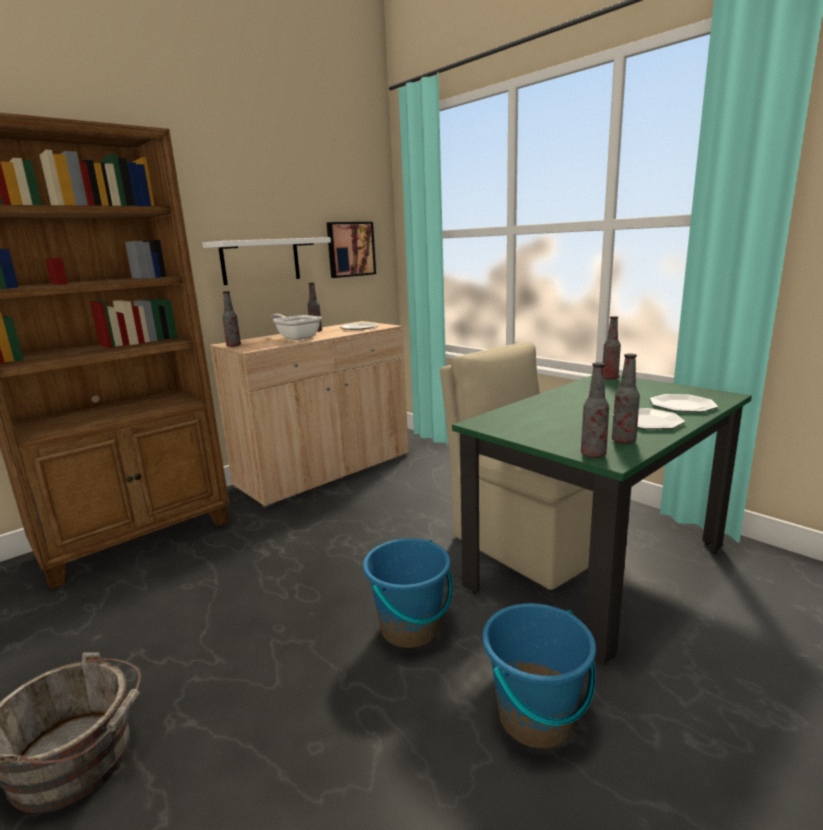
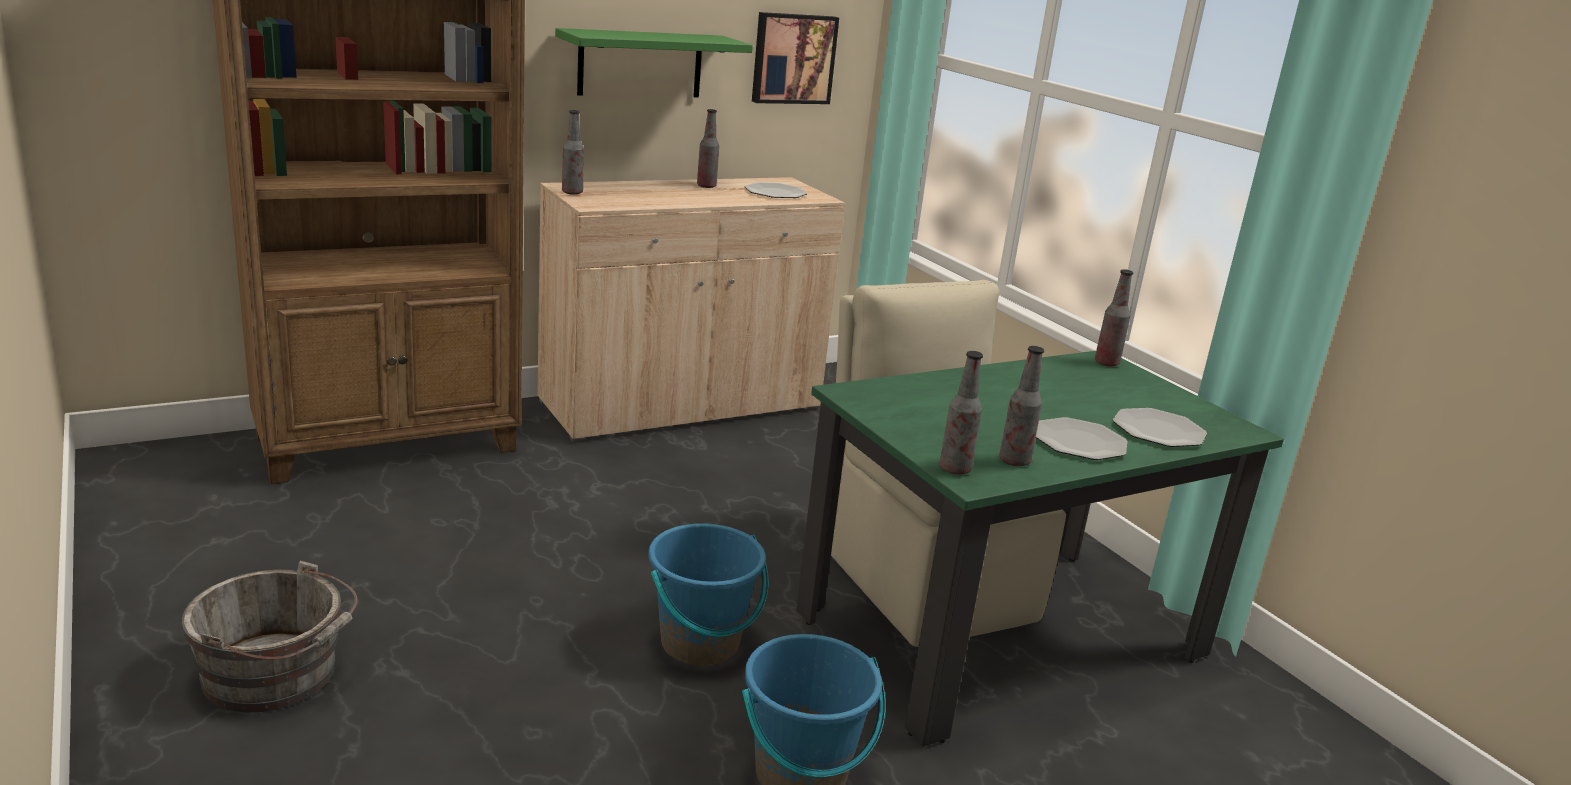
camera: 10 degrees right, 5 degrees up
(260, 261) = (640, 64): white shelf -> green shelf
(296, 337) = (669, 195): frying pan -> none

